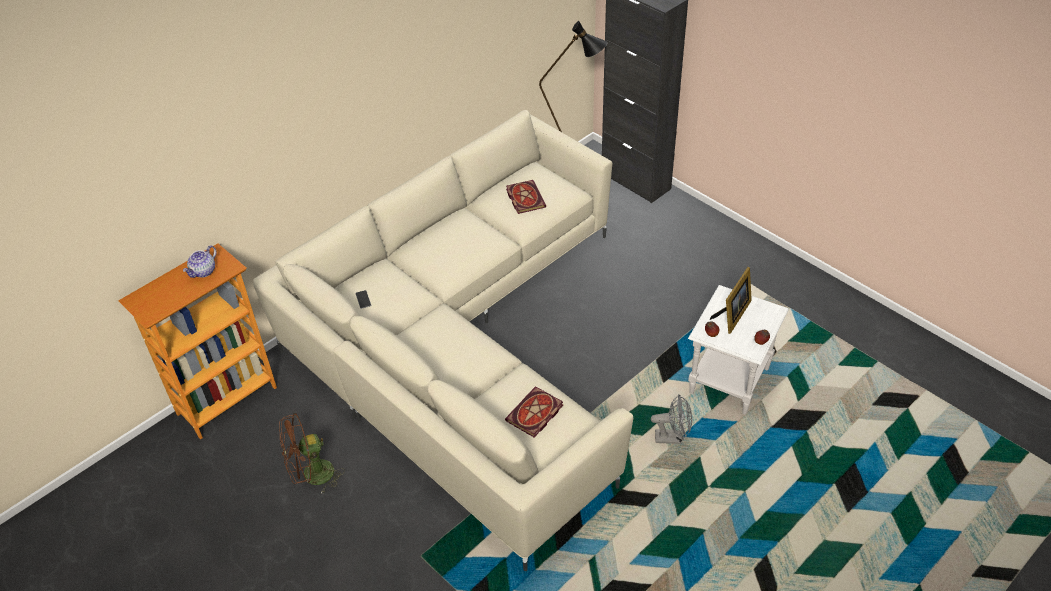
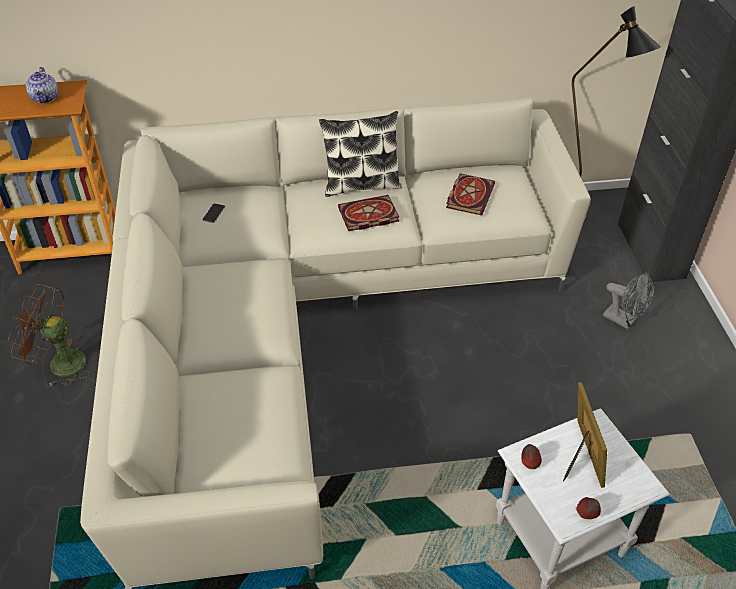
camera: 35 degrees right, 0 degrees up
(203, 271) = (45, 98): teapot -> teapot turned 75 degrees counterclockwise
(445, 226) = (361, 184): none -> pillow
(534, 414) = (242, 428): book -> book (367, 216)
(672, 437) = (428, 562): grey fan -> grey fan (623, 320)
(732, 315) = (581, 456): picture frame -> picture frame turned 75 degrees counterclockwise

